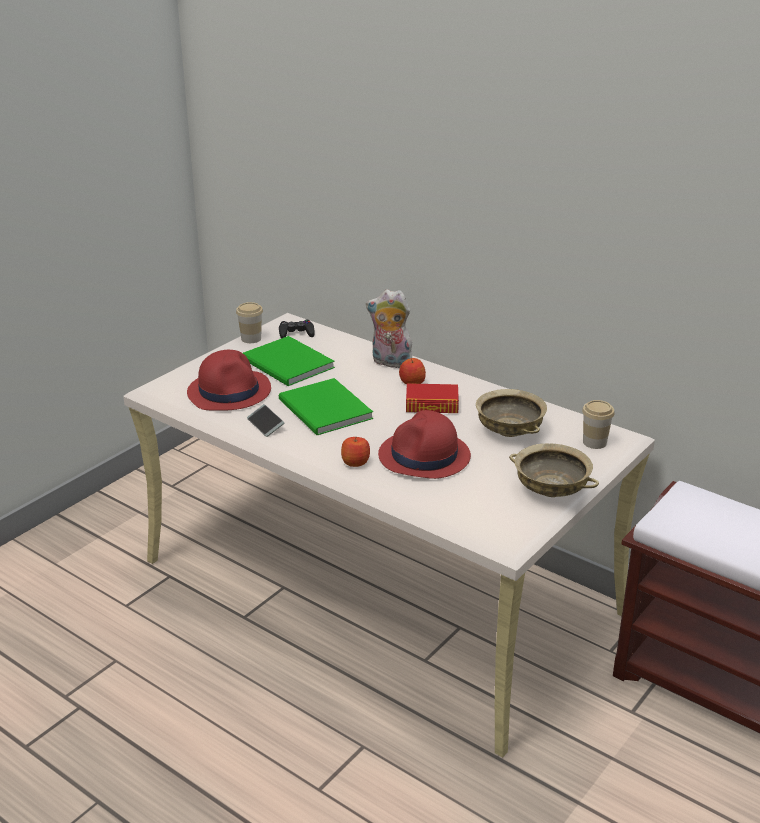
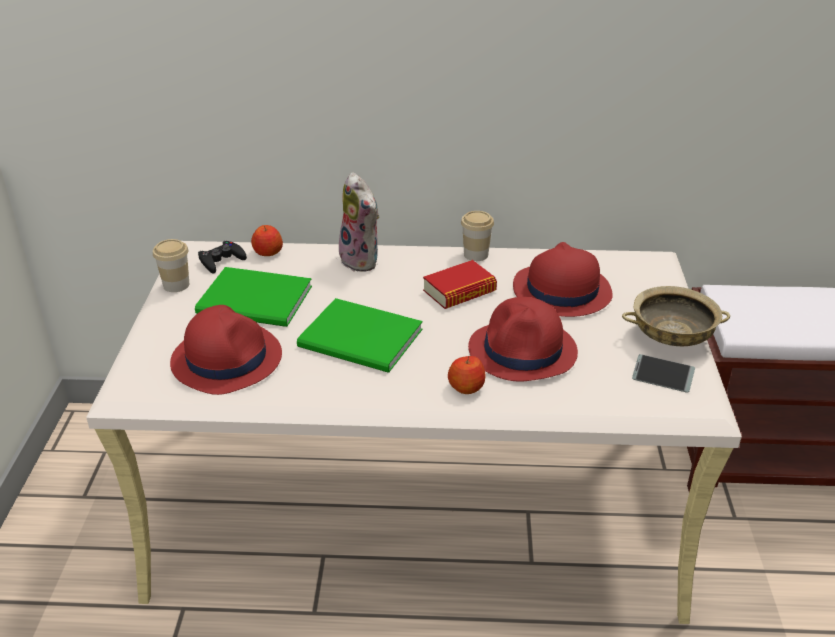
camera: 35 degrees left, 5 degrees up
(265, 425) = (318, 383): phone -> phone (662, 378)
(390, 363) = (362, 260): plush toy -> plush toy turned 105 degrees counterclockwise
(411, 382) = (410, 274): apple -> apple (267, 252)
(509, 430) = (561, 291): beige bowl -> red hat
(594, 442) = (644, 274): cup -> cup (476, 255)

